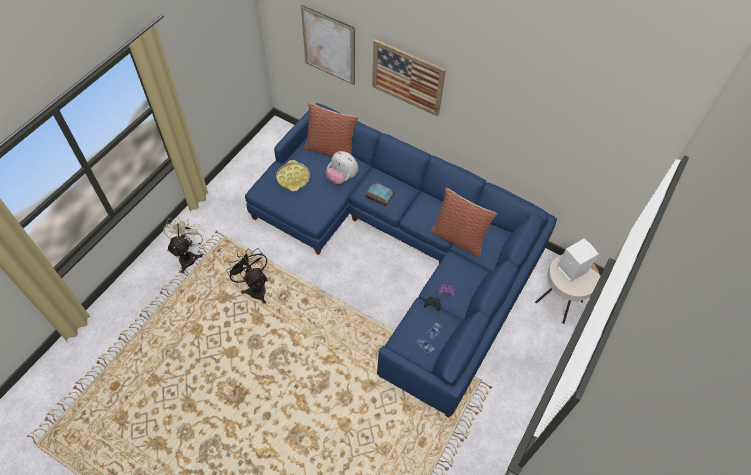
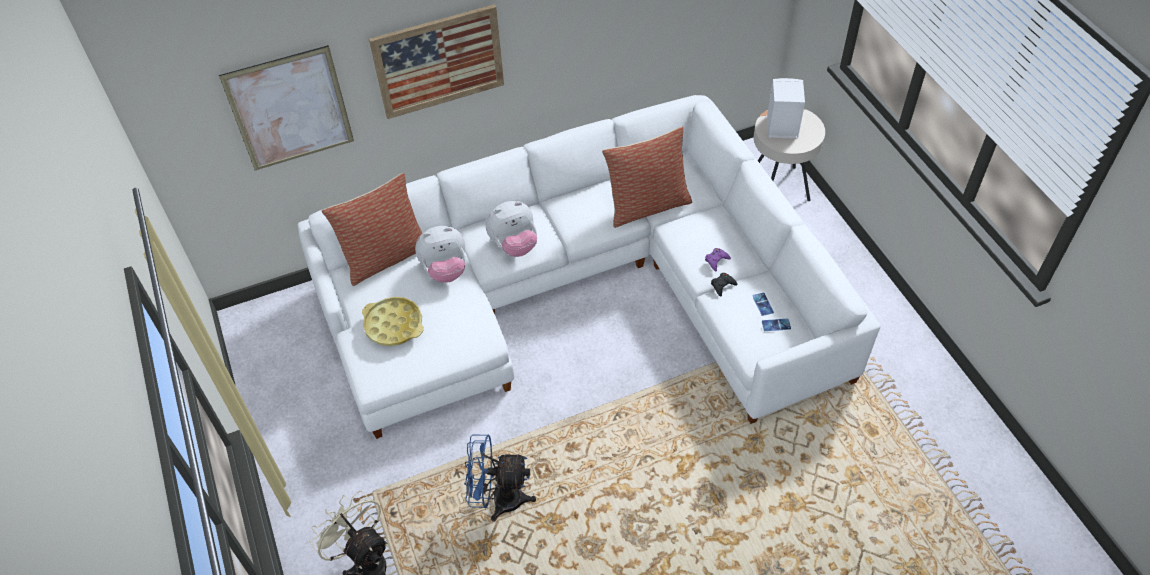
camera: 50 degrees left, 5 degrees down
(255, 288) = (499, 499): black fan -> blue fan
(380, 195) = (514, 245): book -> plush toy
(402, 249) = (582, 292): blue sofa -> white sofa

